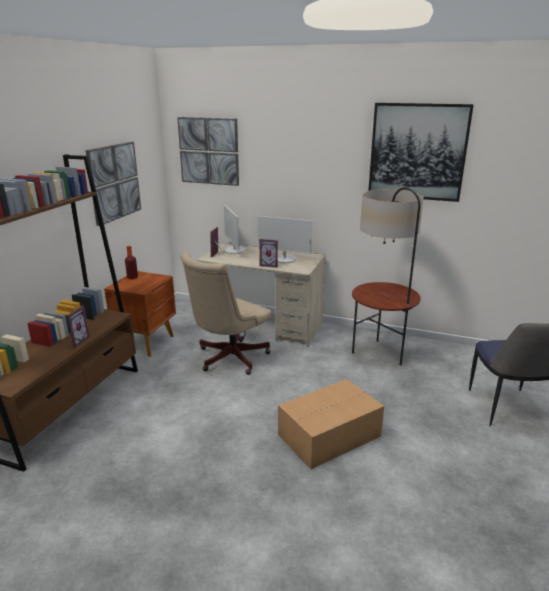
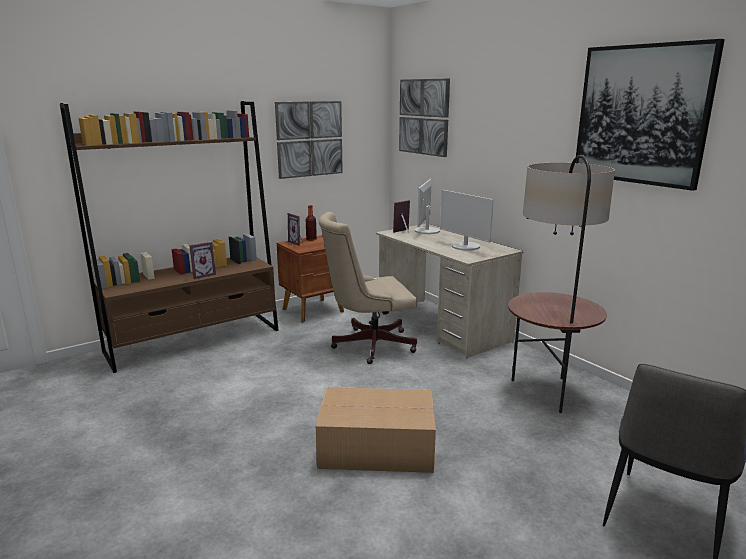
camera: 35 degrees right, 5 degrees down
(269, 265) = (440, 248): picture frame -> picture frame (298, 243)

